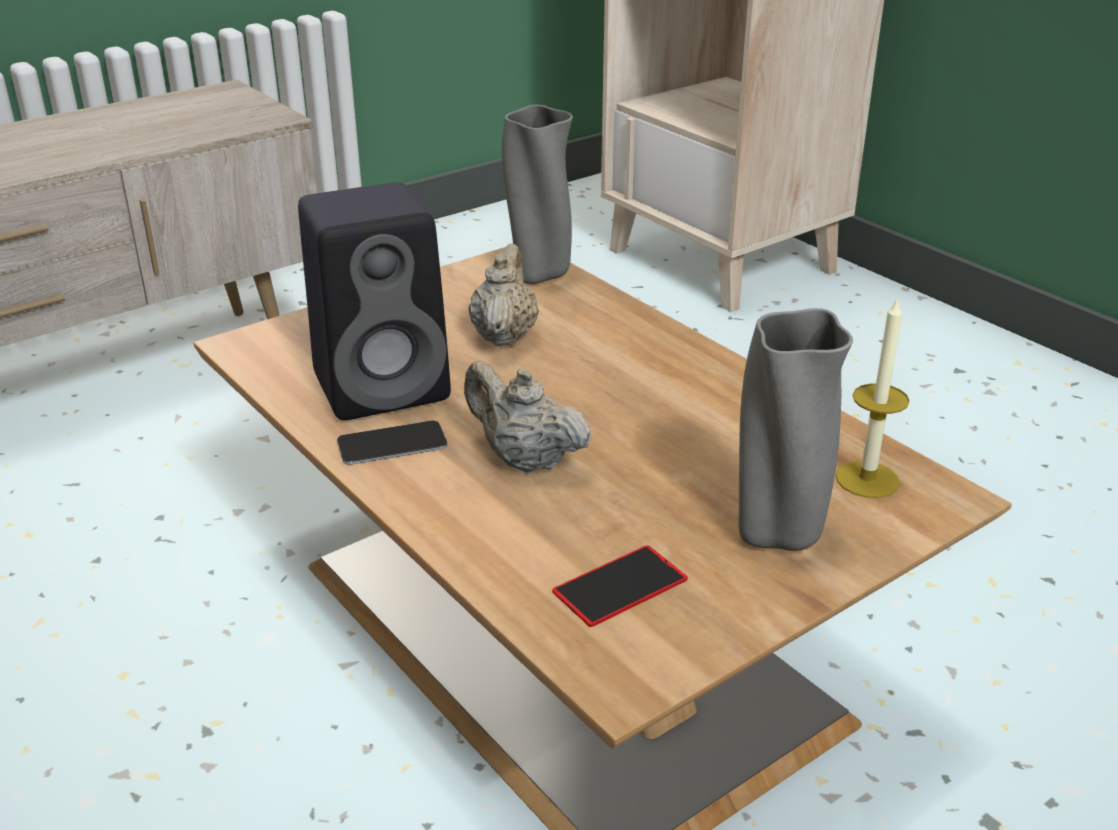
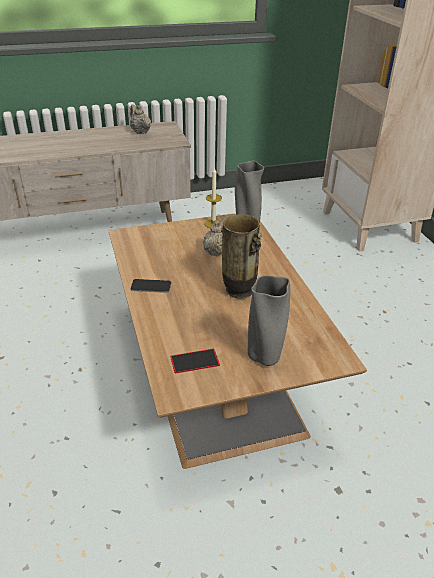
camera: 20 degrees right, 5 degrees up
(386, 385) = (162, 262): black speaker -> none
(524, 459) = (192, 304): beige teapot -> beige teapot (140, 131)
(616, 408) = (239, 291): none -> vase
(867, 479) = (315, 344): candle -> candle (213, 223)

